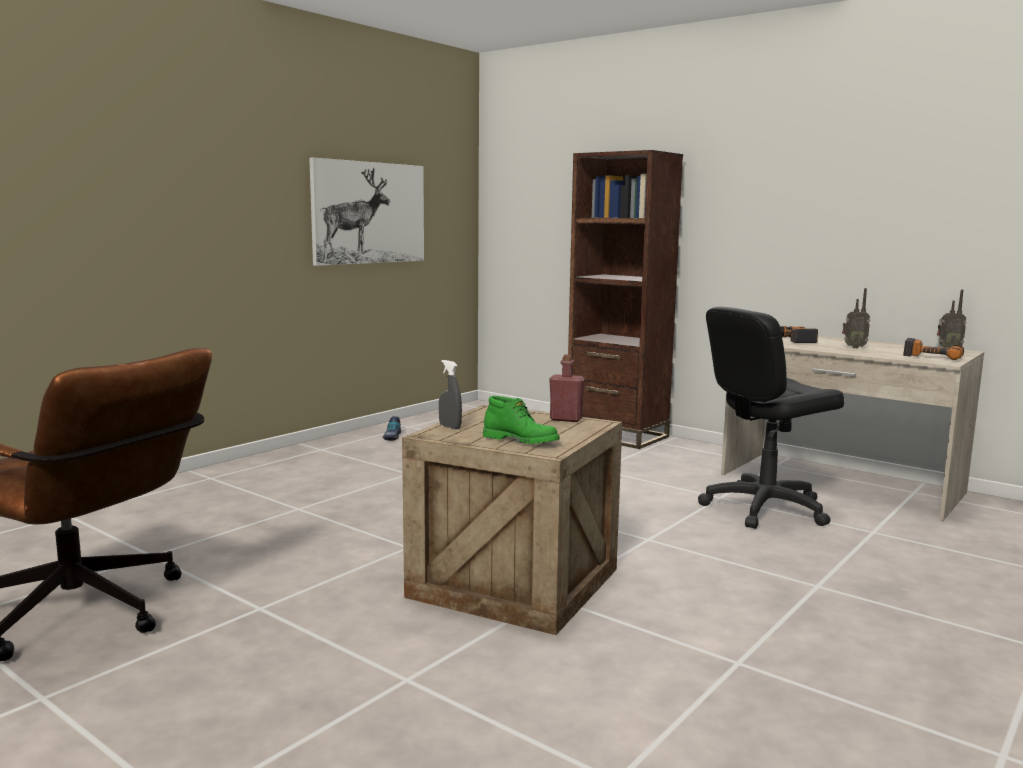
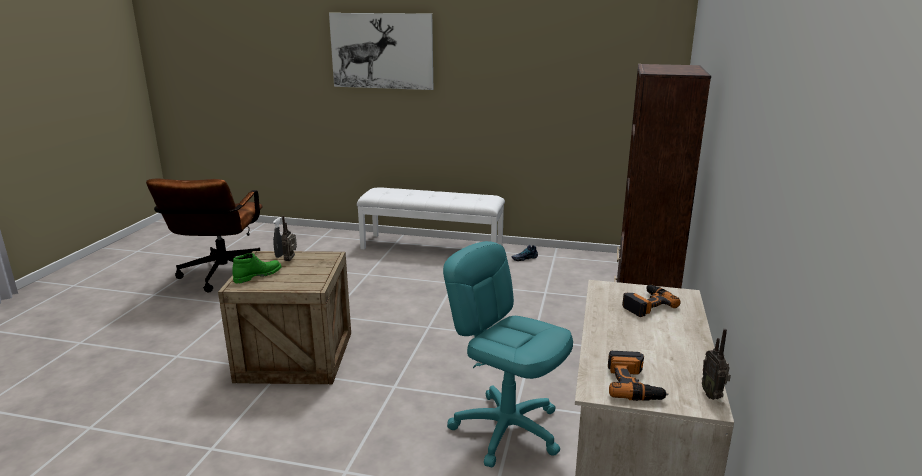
camera: 65 degrees right, 10 degrees up
(272, 464) = (432, 247): none -> white bench
(369, 213) = (550, 93): picture -> picture (382, 51)
(521, 440) = (257, 275): green boot -> green boot turned 135 degrees counterclockwise
(566, 419) = (318, 277): red bottle -> none
(764, 508) = (507, 429): black office chair -> turquoise office chair
(854, 347) = (636, 337): radio -> radio (291, 260)

